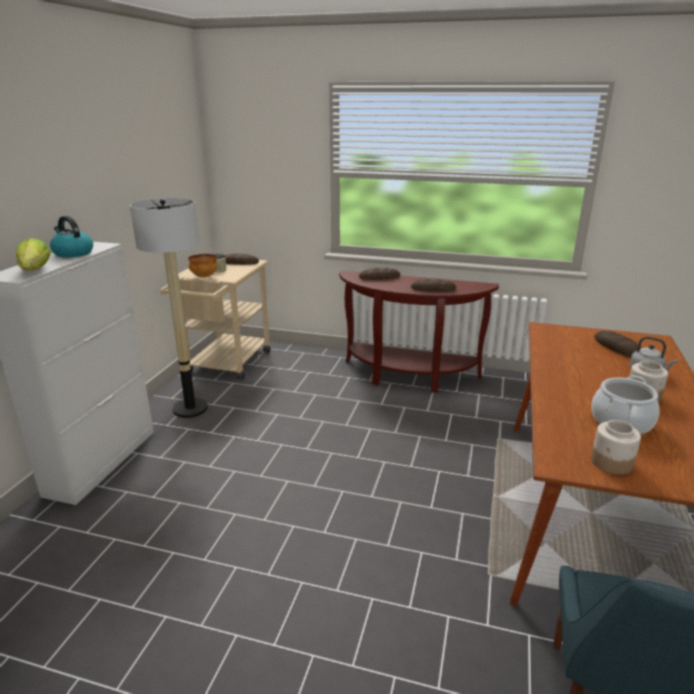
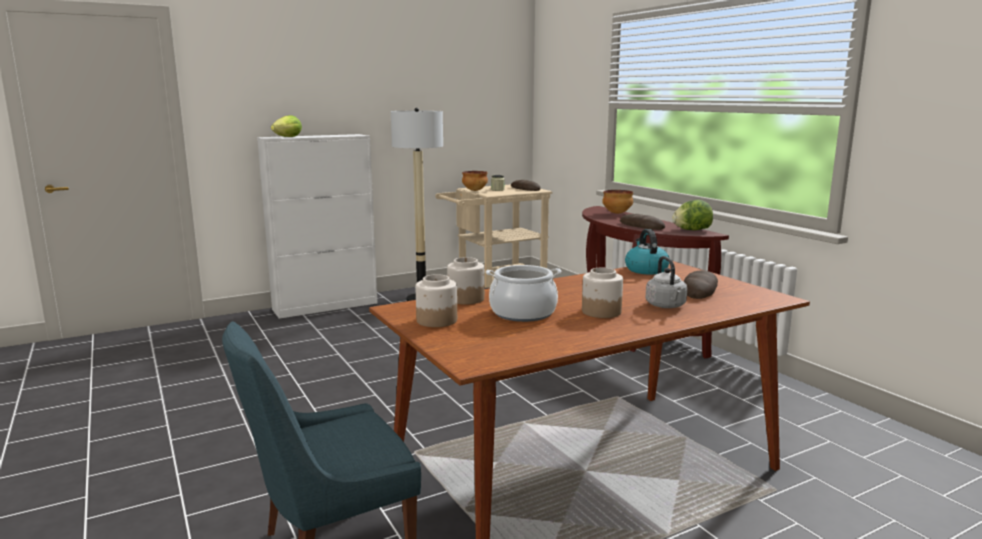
camera: 45 degrees right, 10 degrees down
(73, 253) = (330, 135): kettle -> kettle (645, 270)
(379, 277) = (617, 213): bread -> bowl
(470, 284) = (691, 230): none -> lettuce
(556, 426) = (466, 299): none -> jar

